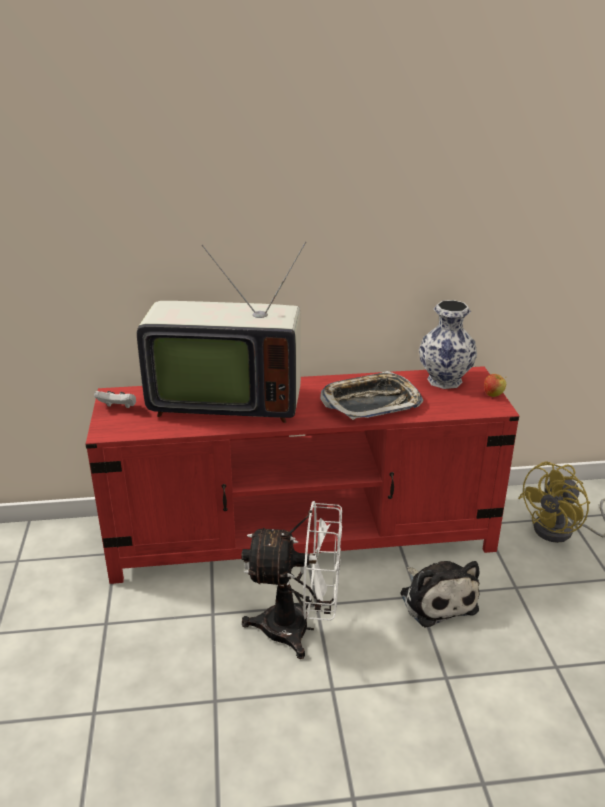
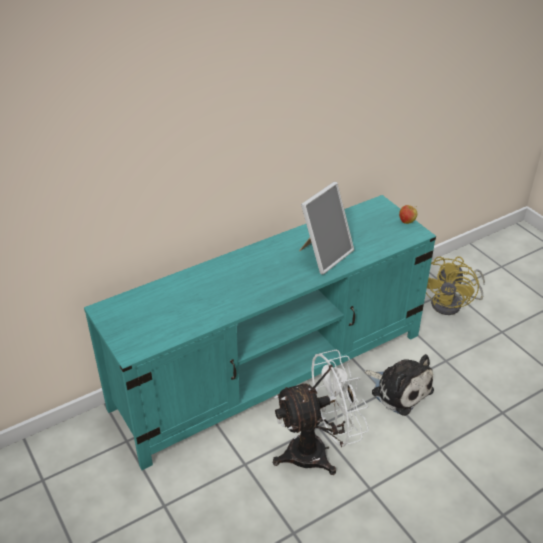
camera: 25 degrees left, 10 degrees up
(118, 408) = (121, 323): white game controller -> none
(224, 401) = (207, 288): television -> none
(303, 535) = (271, 370): red tv stand -> turquoise tv stand
(371, 402) = (324, 255): tray -> picture frame
(443, 380) = (362, 217): vase -> none

